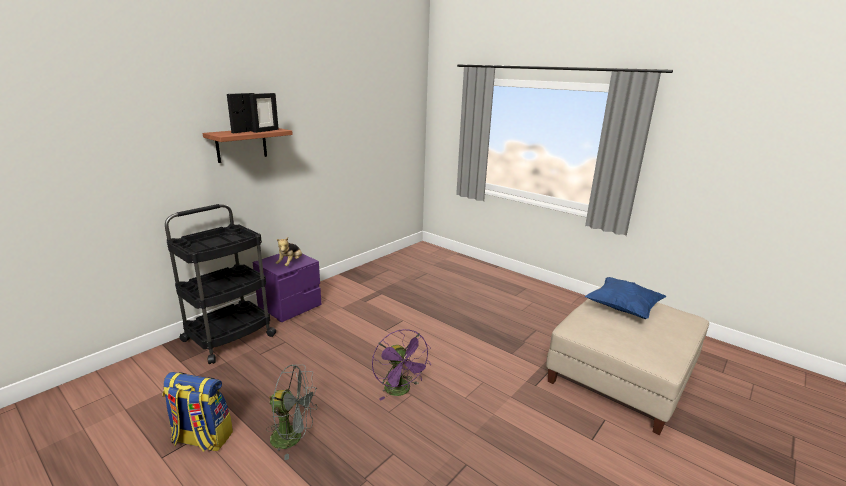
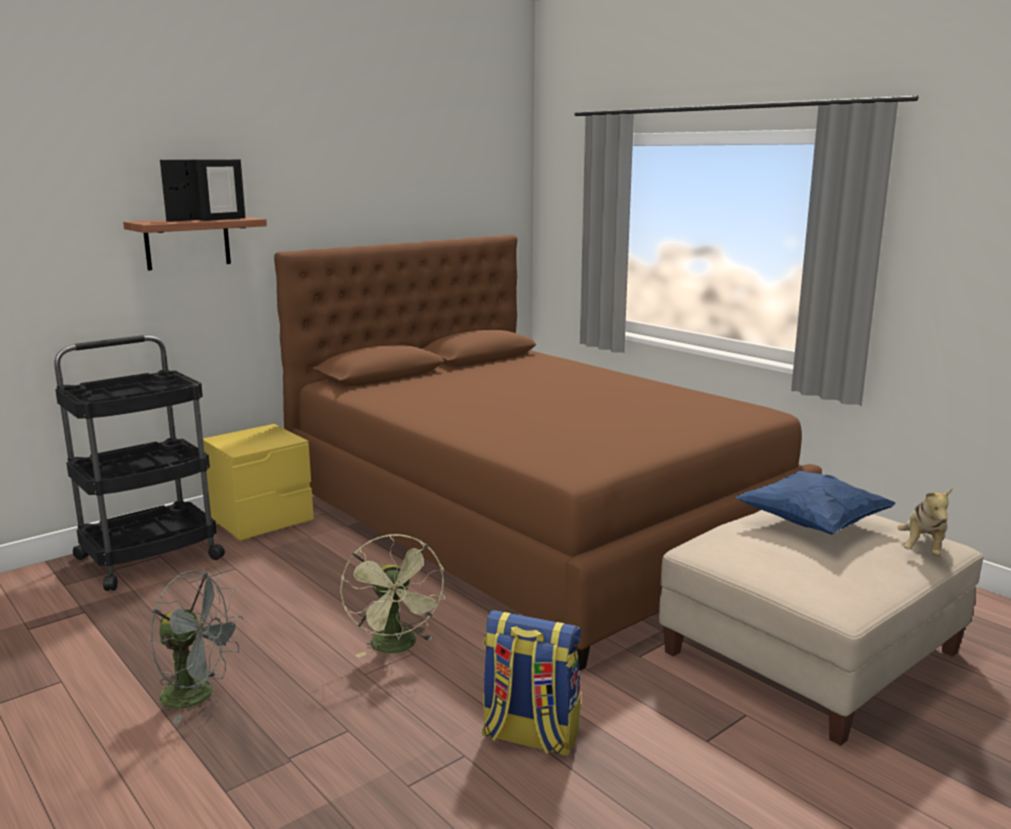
camera: 10 degrees right, 5 degrees down
(201, 439) = (60, 686): backpack -> backpack (529, 736)
(289, 307) = (260, 520): purple nightstand -> yellow nightstand
(290, 263) = (261, 442): plush toy -> plush toy (922, 549)
(401, 391) = (397, 647): purple fan -> green fan
(445, 301) = (532, 524): none -> brown bed

